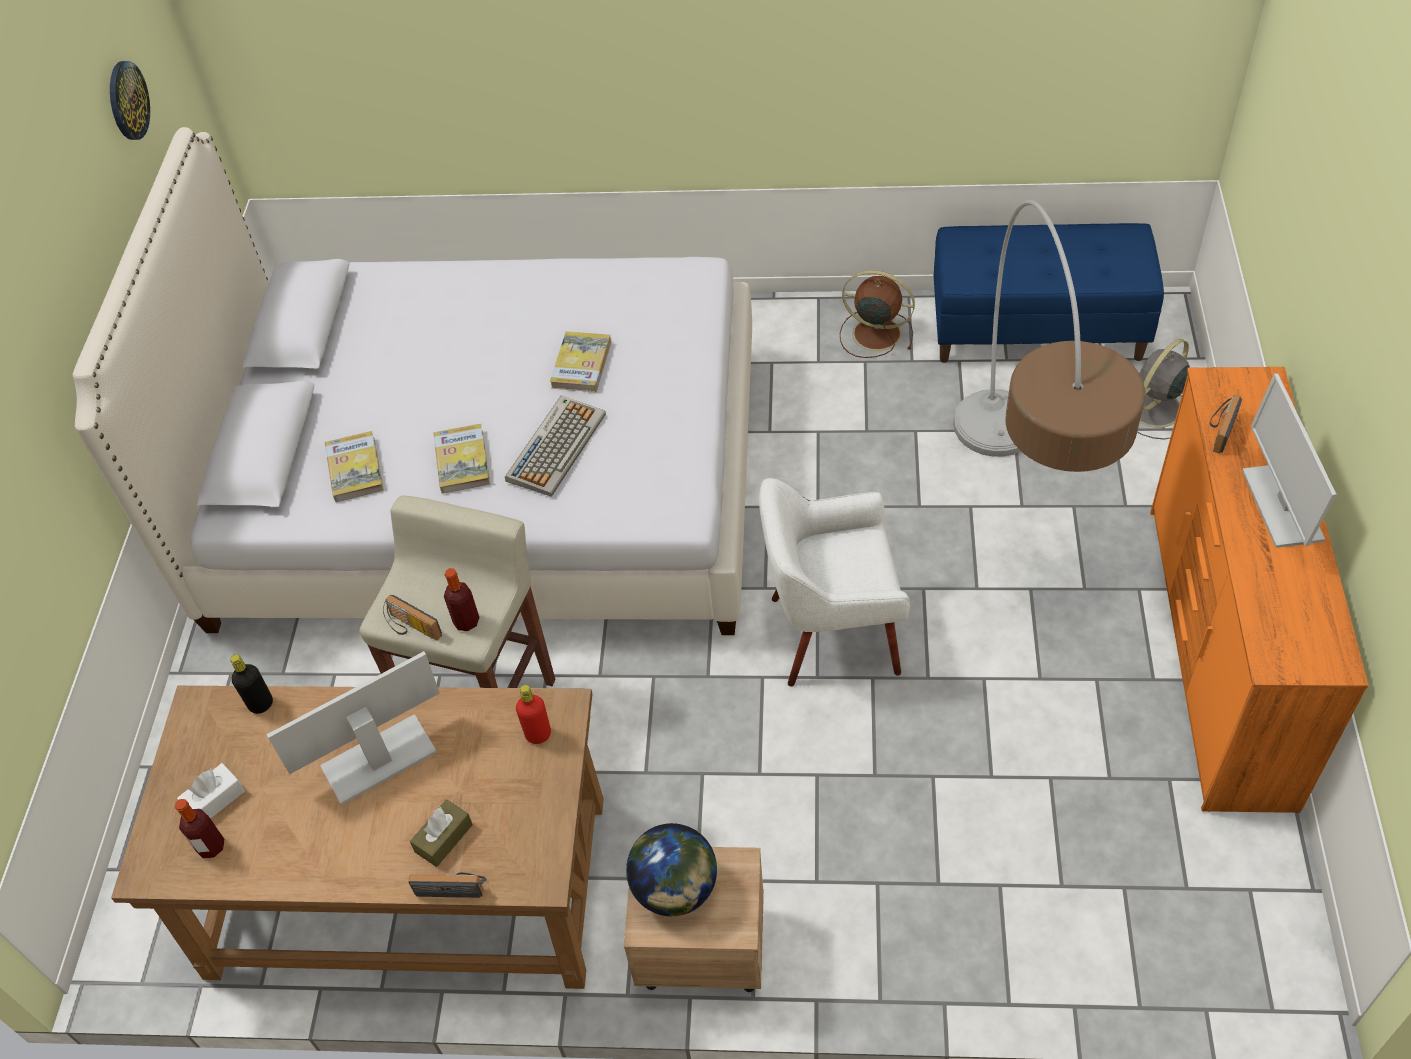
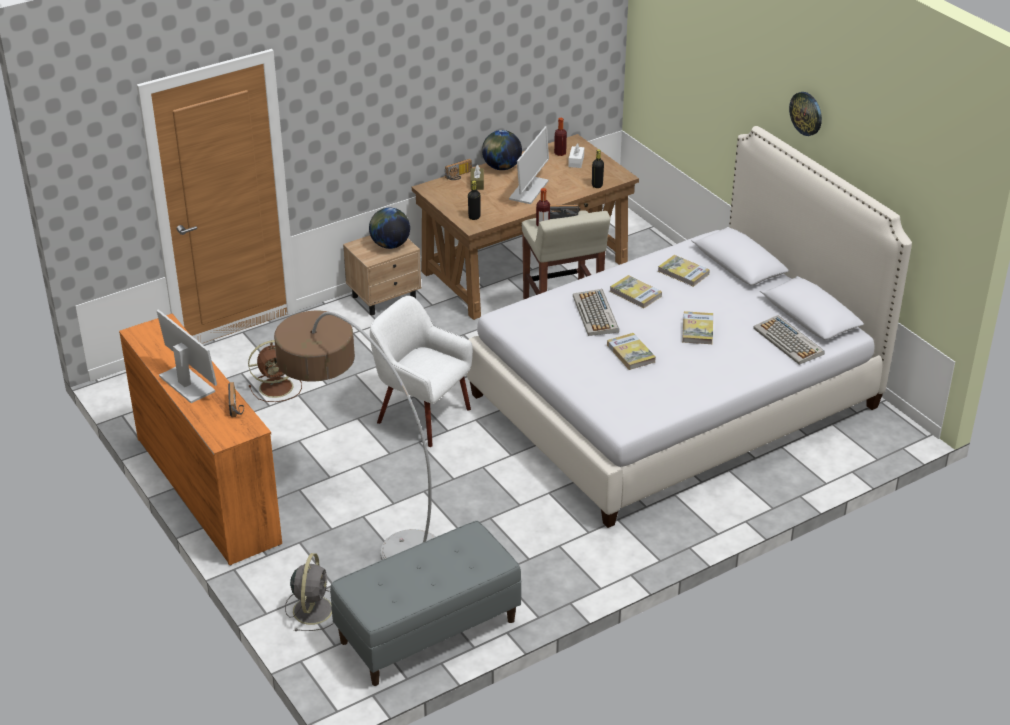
camera: 140 degrees right, 15 degrees down
(127, 100) = (899, 169): wall clock -> wall clock (806, 113)
(354, 865) = (501, 167): none -> globe
(380, 295) = (789, 341): none -> keyboard
(460, 361) = (697, 330): none -> book
(538, 734) = (474, 217): red bottle -> black bottle
(832, 633) = (422, 415): white armchair -> white armchair turned 105 degrees counterclockwise
(874, 333) = (539, 580): brown fan -> brown fan (278, 387)
(1038, 330) = (428, 632): blue bench -> grey bench

